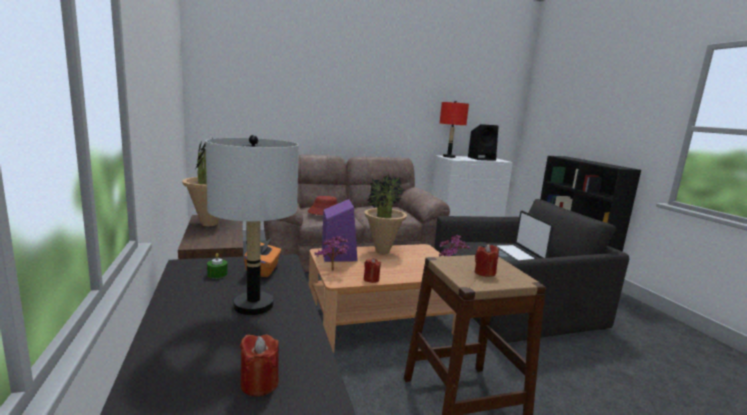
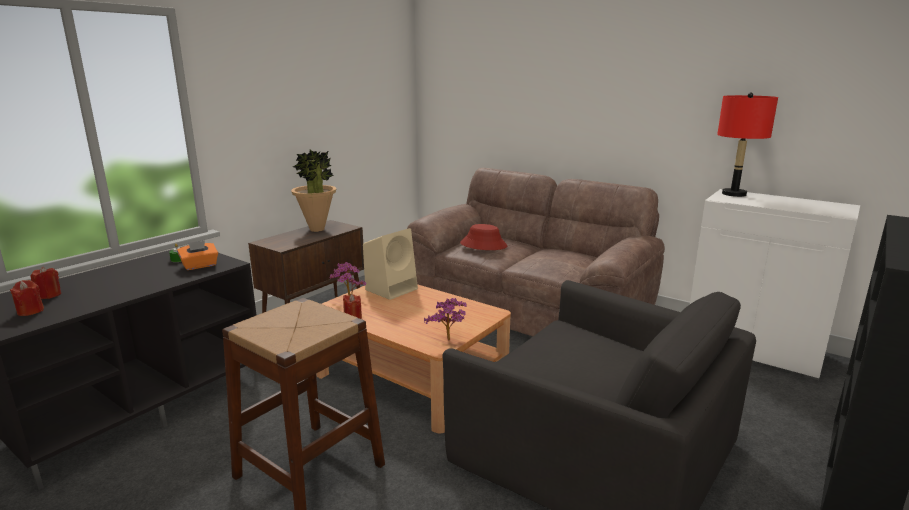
camera: 55 degrees right, 5 degrees up
(253, 305) = (133, 281): grey table lamp -> none
(338, 255) = (392, 289): purple speaker -> beige speaker
(382, 251) = (437, 300): potted plant -> none
(482, 158) = (802, 205): black speaker -> none
(484, 273) = (291, 327): red candle -> red candle (49, 295)
(513, 256) = (575, 366): laptop -> none

